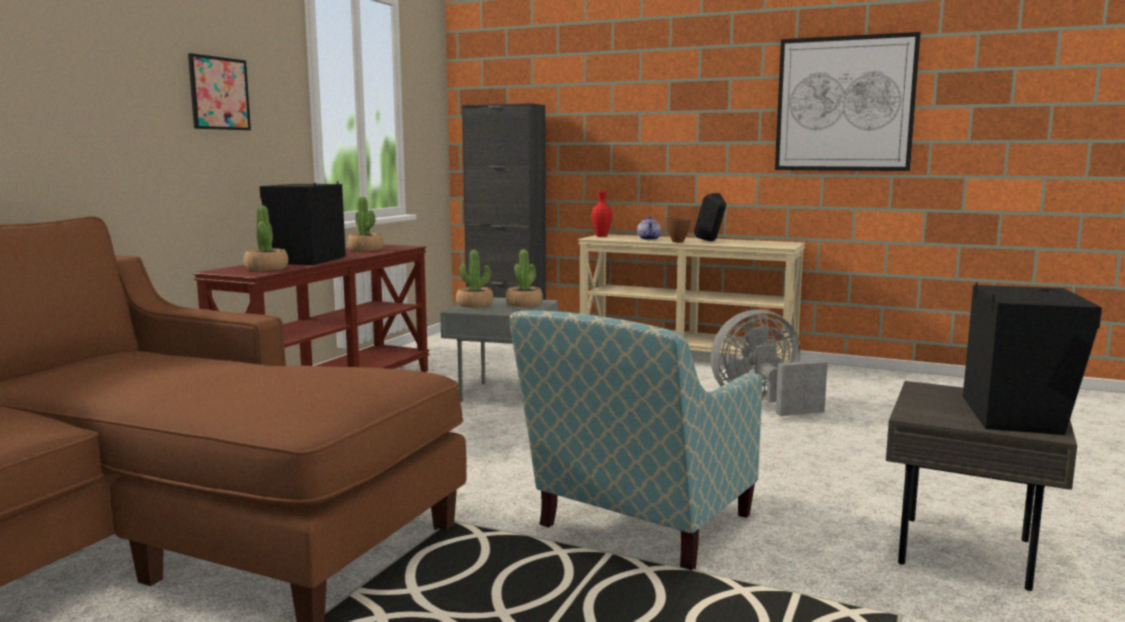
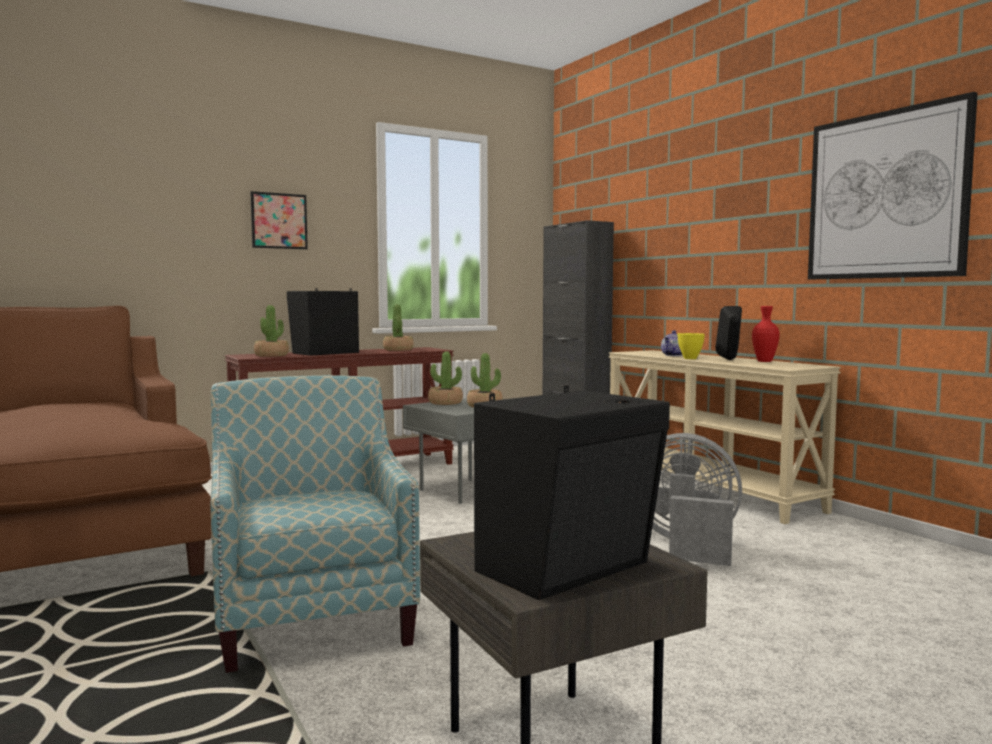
camera: 35 degrees right, 5 degrees down
(601, 236) = (641, 351): red vase -> red vase (764, 361)
(637, 528) = (312, 616): armchair -> armchair turned 90 degrees clockwise
(678, 242) = (690, 358): brown bowl -> yellow bowl

